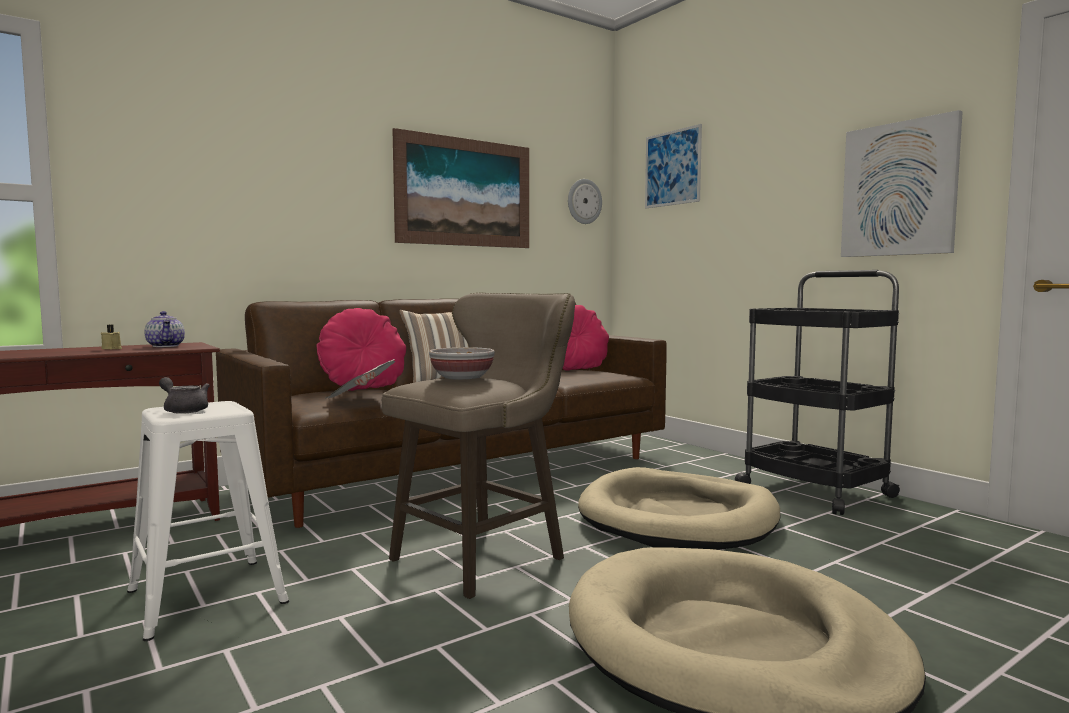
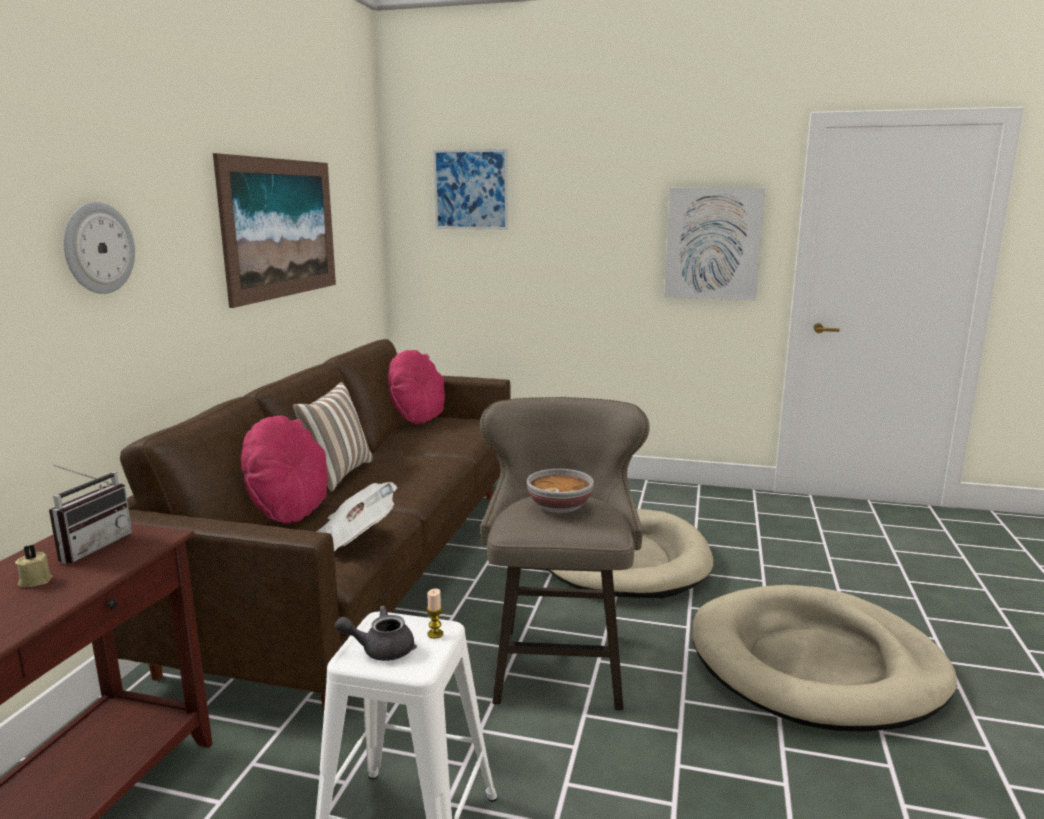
camera: 40 degrees left, 10 degrees up
(166, 346) = (91, 546): teapot -> radio
(223, 411) = (435, 634): none -> candle
(584, 201) = (367, 219): wall clock -> wall clock (98, 248)
(813, 491) = (660, 498): black cart -> none

